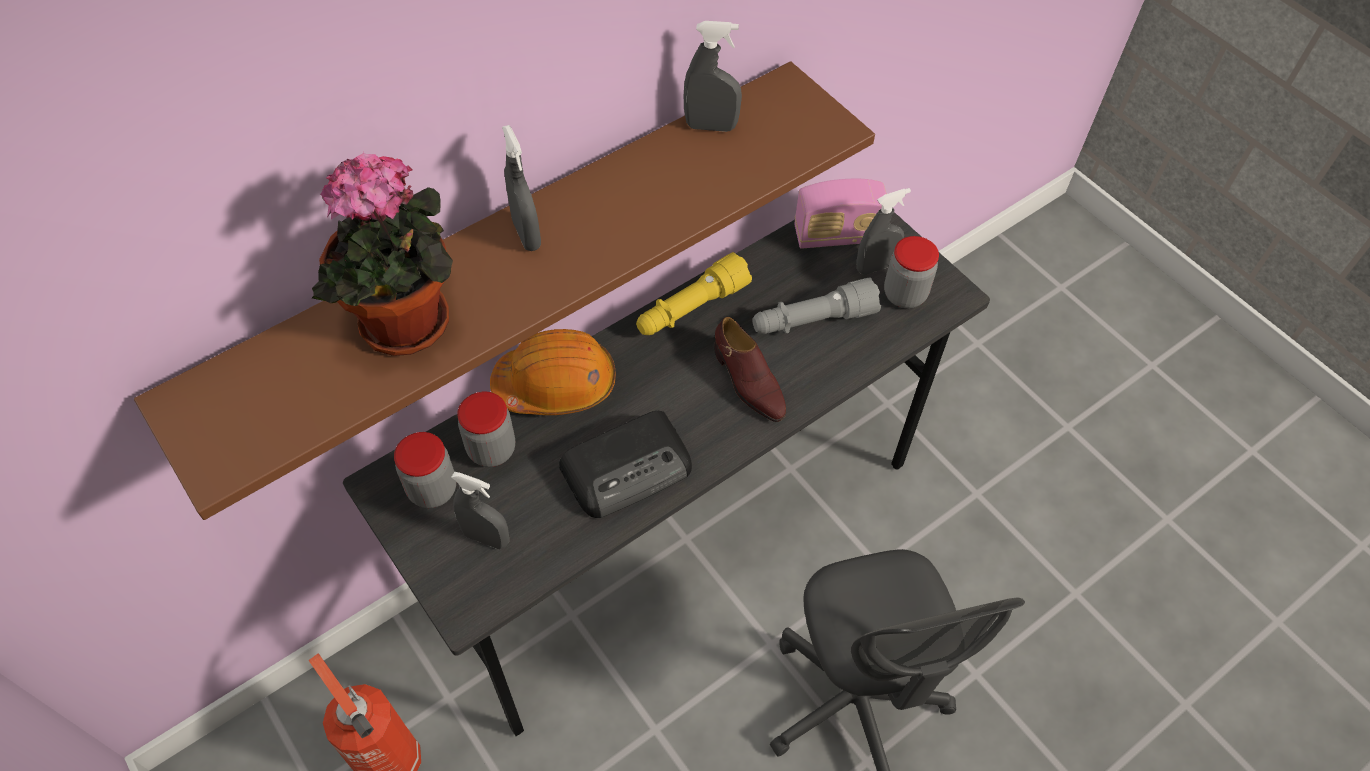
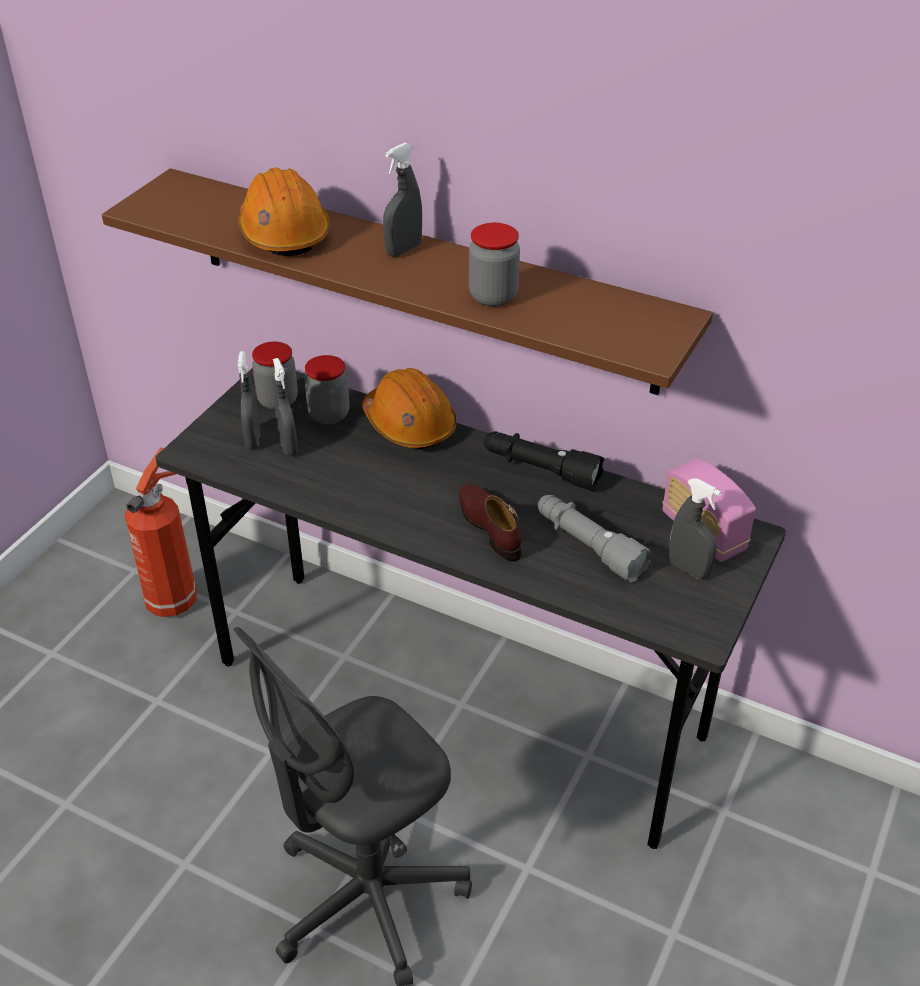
camera: 65 degrees right, 15 degrees down
(408, 328) = (284, 233): potted plant -> orange hard hat
(629, 468) = (357, 488): radio -> none
(691, 308) = (541, 469): yellow flashlight -> black flashlight
(711, 126) = (590, 294): grey spray bottle -> grey spray bottle (288, 446)
(748, 381) = (490, 527): brown shoe -> brown shoe turned 120 degrees clockwise
(904, 294) = (672, 599): jar -> jar (493, 296)

